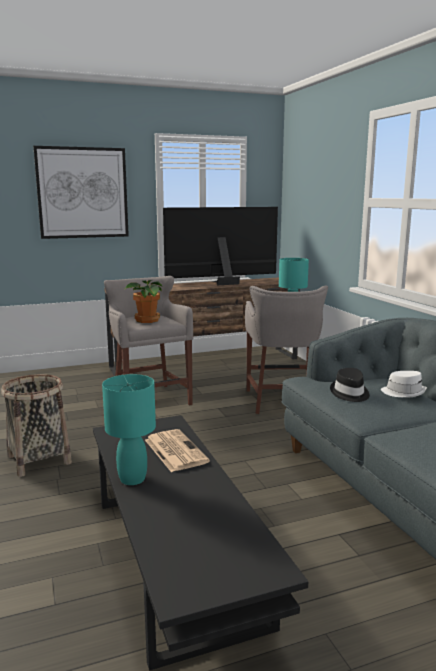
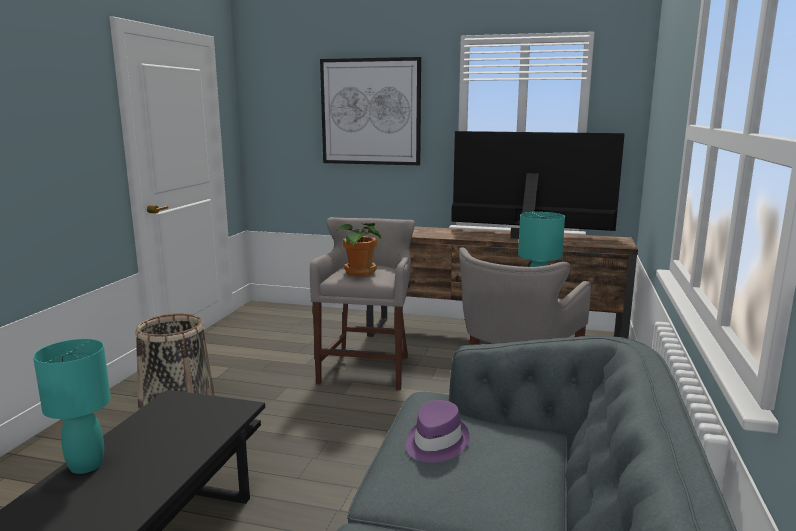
camera: 35 degrees right, 0 degrees up
(174, 450) = (178, 446): newspaper -> none
(349, 393) = (435, 442): black hat -> purple hat
(403, 392) = (519, 470): white hat -> none

